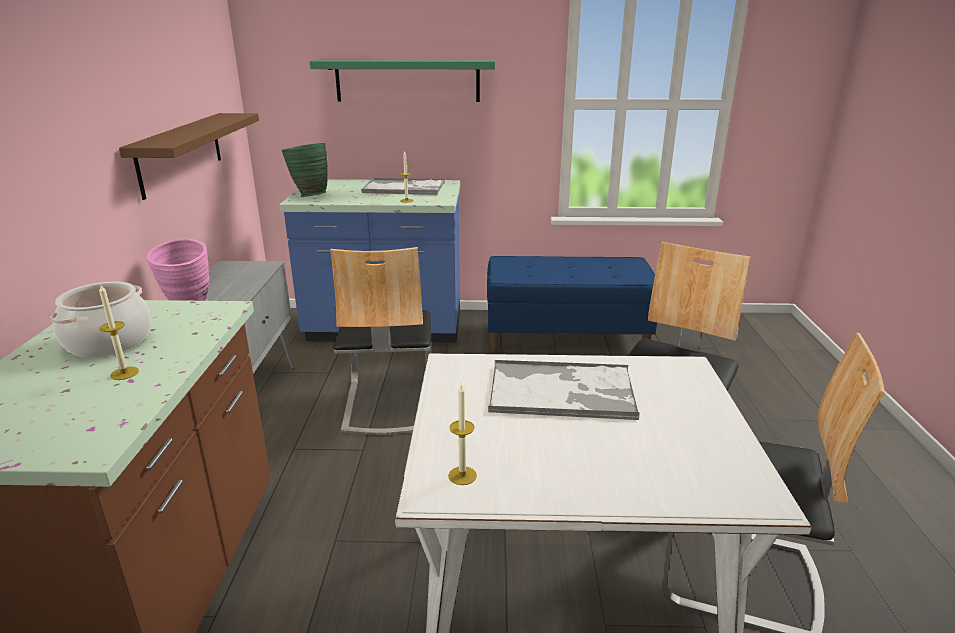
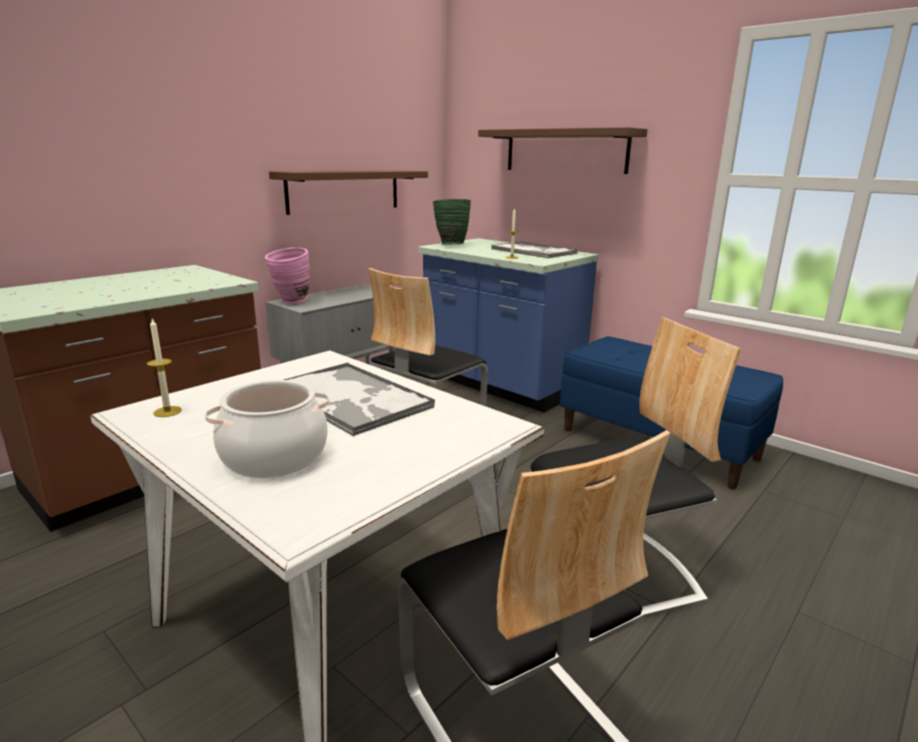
camera: 40 degrees right, 5 degrees down
(109, 342) = (149, 280): cooking pot -> cooking pot (273, 457)
(124, 373) = (116, 292): candle -> none
(407, 80) = (565, 151): green shelf -> brown shelf

